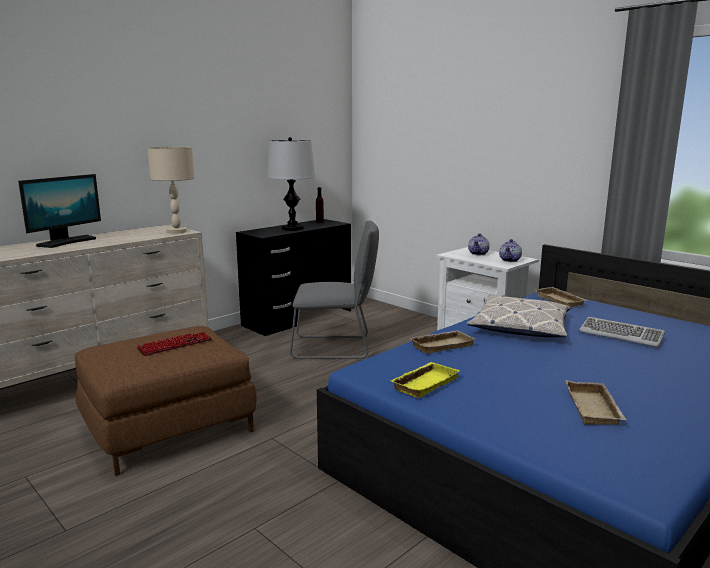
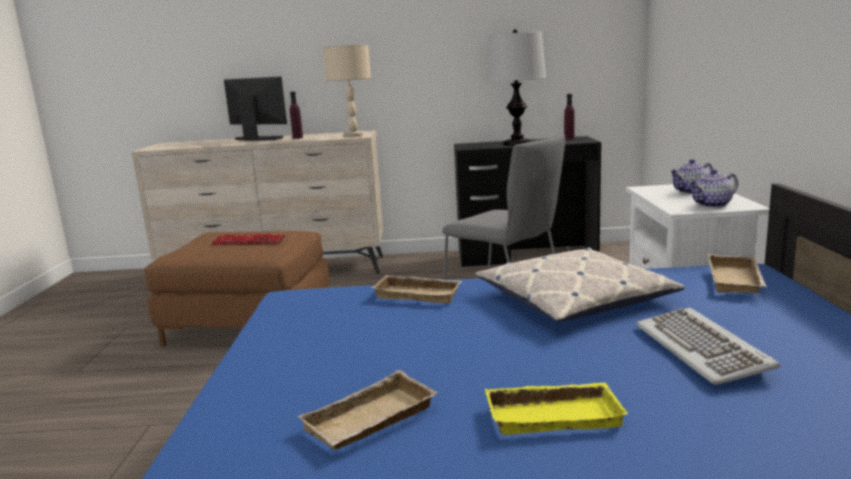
camera: 45 degrees right, 0 degrees up
(66, 242) = (258, 139): monitor -> monitor turned 135 degrees counterclockwise
(116, 237) = (297, 138): none -> purple bottle
(424, 383) = (296, 324): yellow tray -> yellow tray (554, 414)

